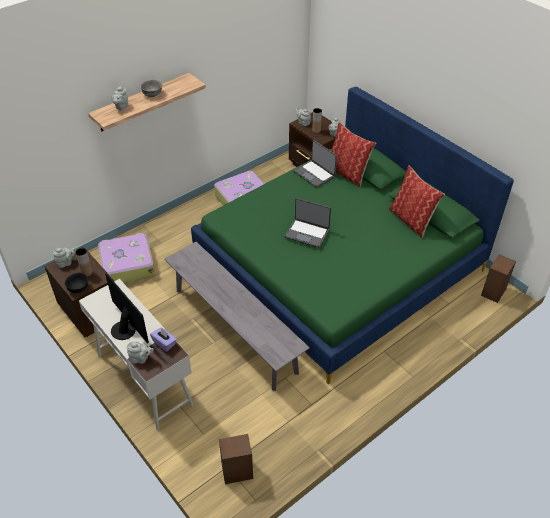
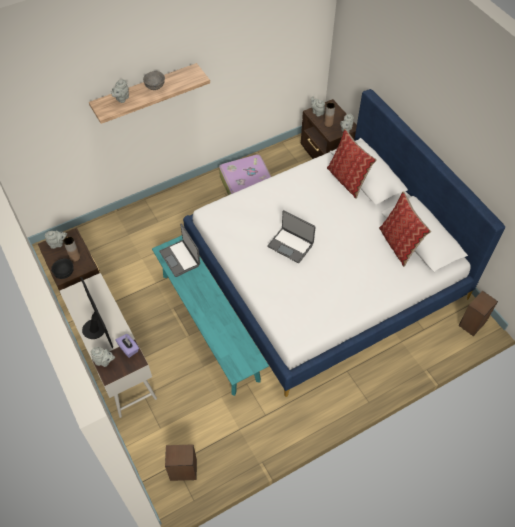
camera: 10 degrees right, 10 degrees up
(127, 265) = (122, 241): suitcase -> none
(234, 329) = (209, 326): grey bench -> turquoise bench
(314, 174) = (314, 176): laptop -> laptop (180, 258)
(339, 264) = (325, 270): green bed -> white bed

